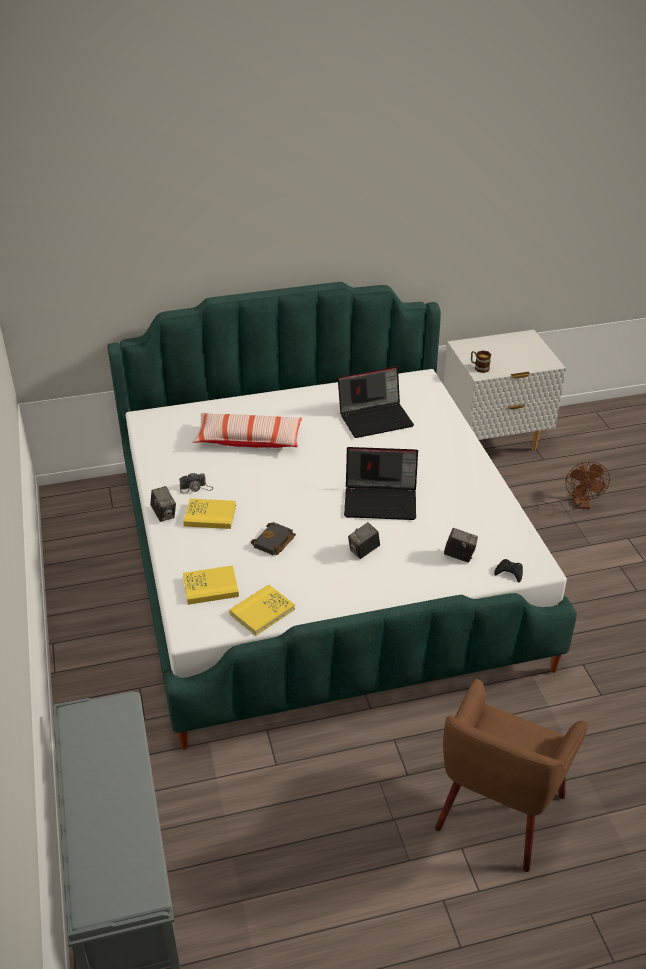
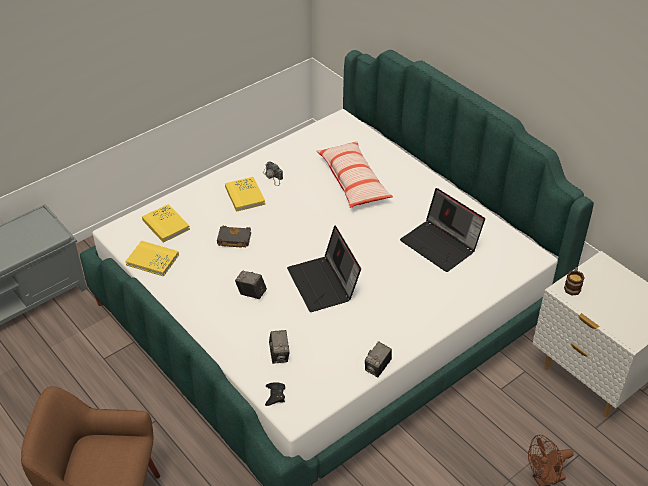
camera: 65 degrees right, 5 degrees up
(164, 514) = (233, 173): camera -> camera (377, 368)

